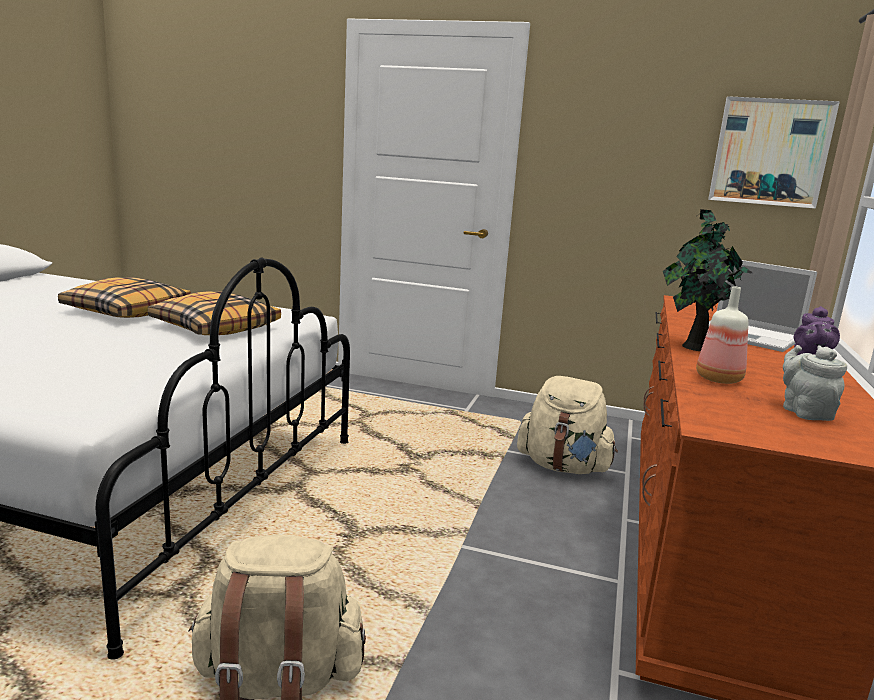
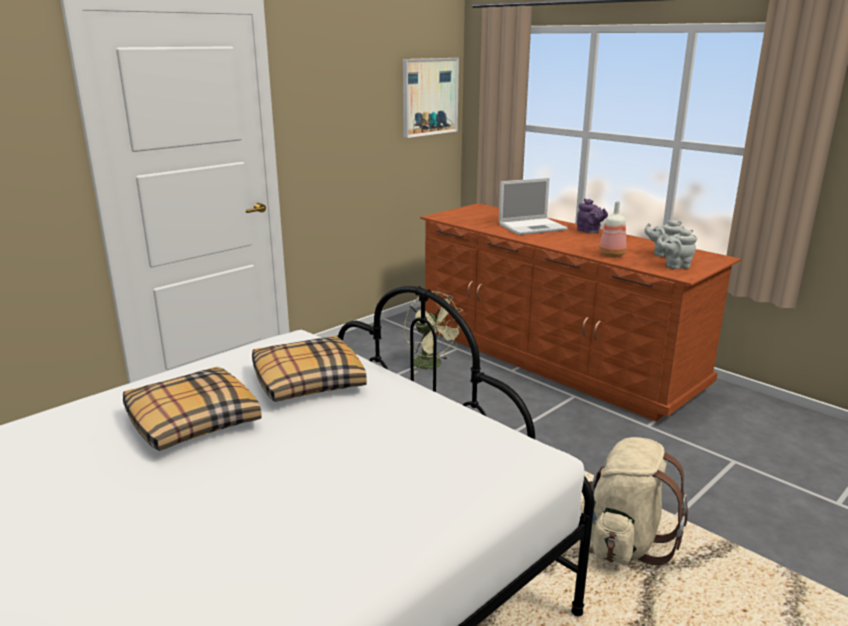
camera: 60 degrees left, 5 degrees up
(563, 466) = (432, 365): beige backpack -> green fan
(693, 346) = (550, 243): potted plant -> none
(754, 420) = (675, 266): none -> grey teapot

